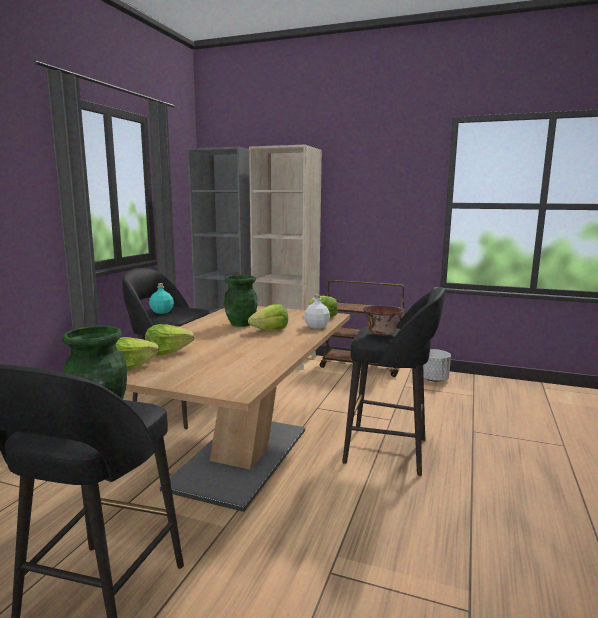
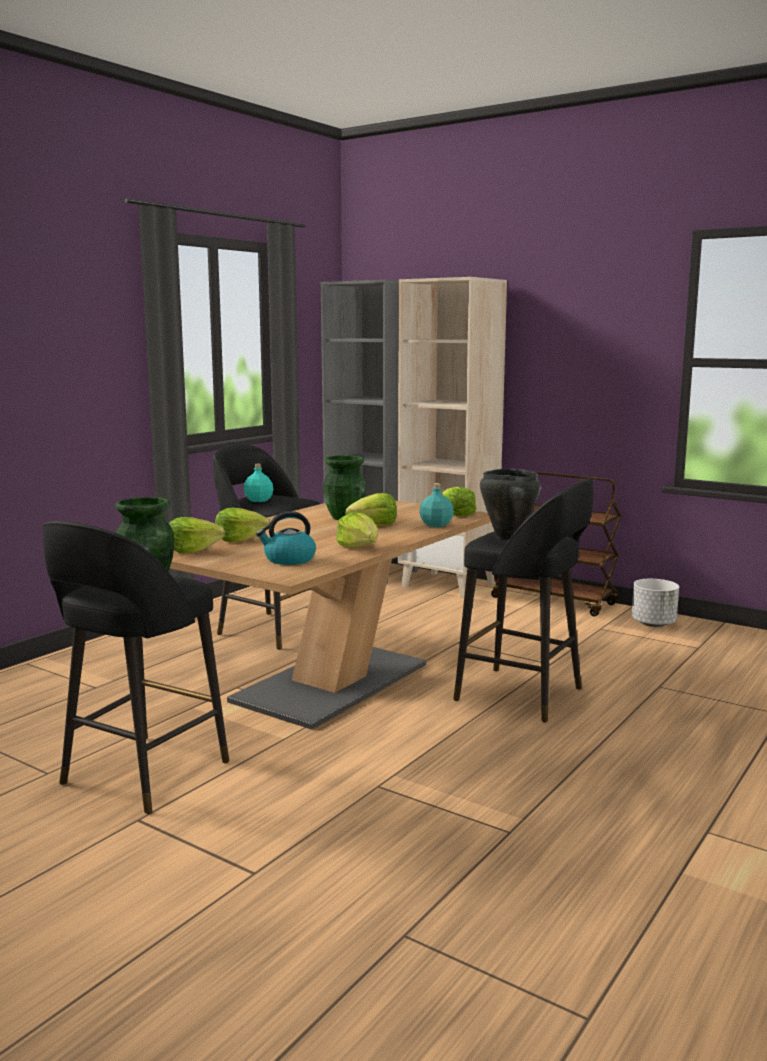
camera: 15 degrees right, 0 degrees up
(225, 371) = (289, 560): none -> kettle
(275, 352) = (359, 547): none -> lettuce
(316, 326) = (436, 525): white bottle -> turquoise bottle
(381, 334) = (507, 537): bowl -> black cooking pot

